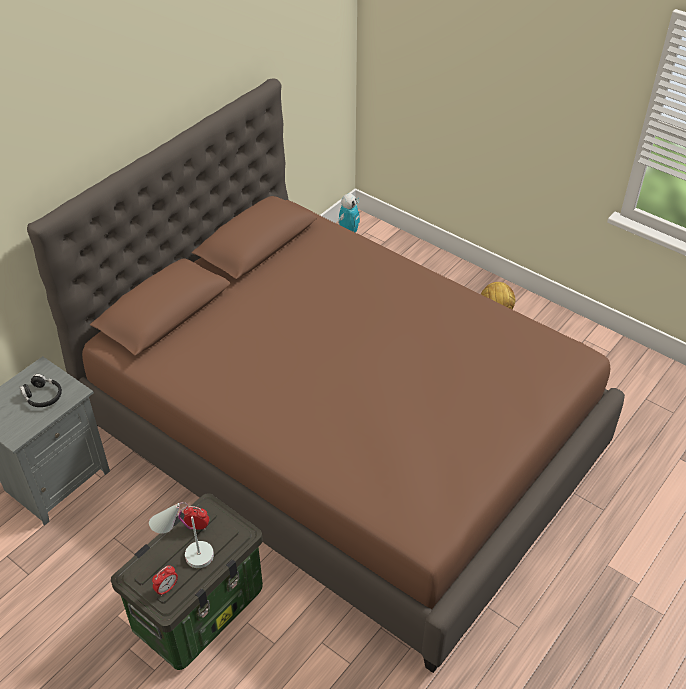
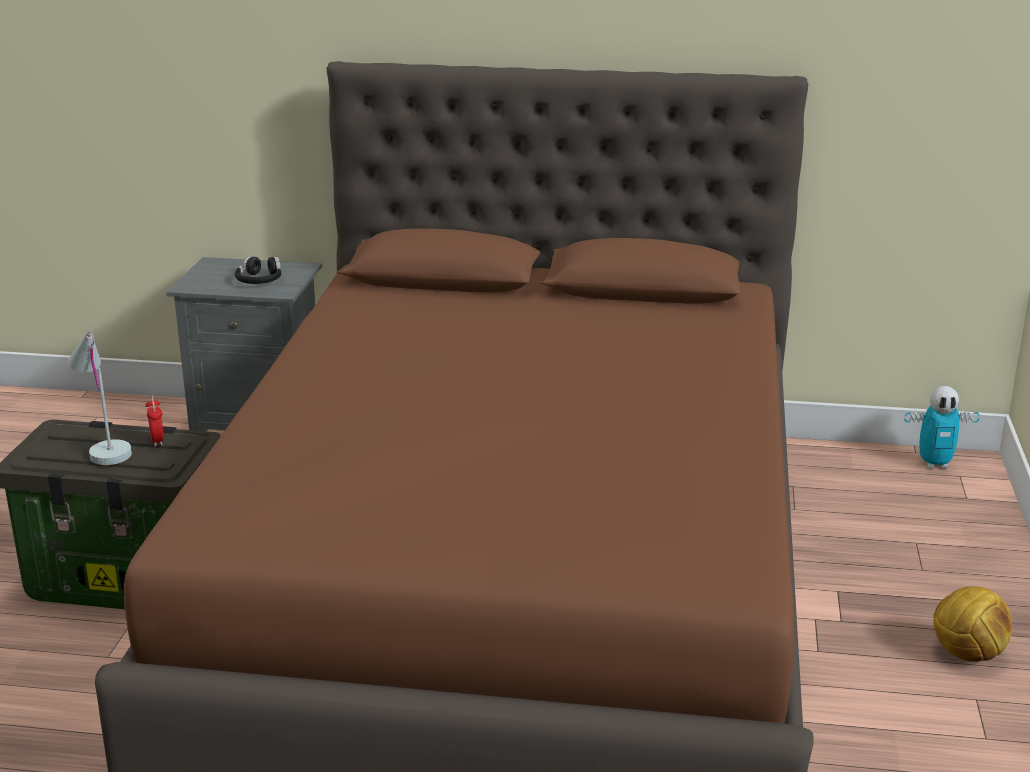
camera: 60 degrees right, 20 degrees down
(167, 588) = (48, 451): alarm clock -> none

